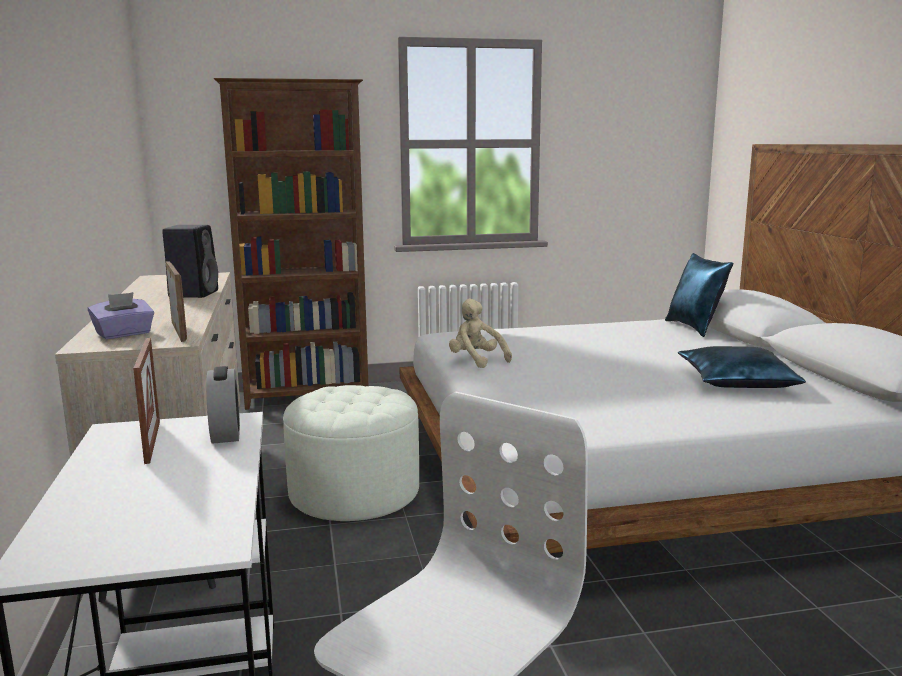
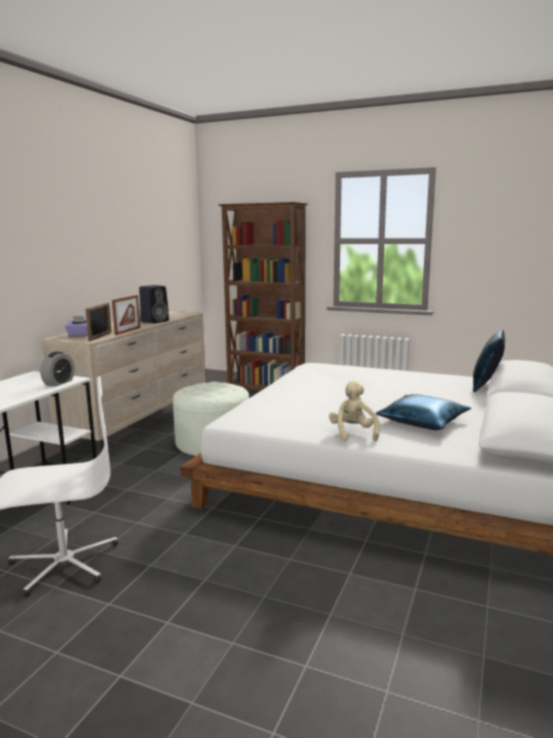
camera: 35 degrees right, 0 degrees up
(152, 441) = (33, 380): picture frame -> picture frame (128, 331)
(476, 361) = (295, 380): beige plush toy -> beige plush toy (353, 433)

